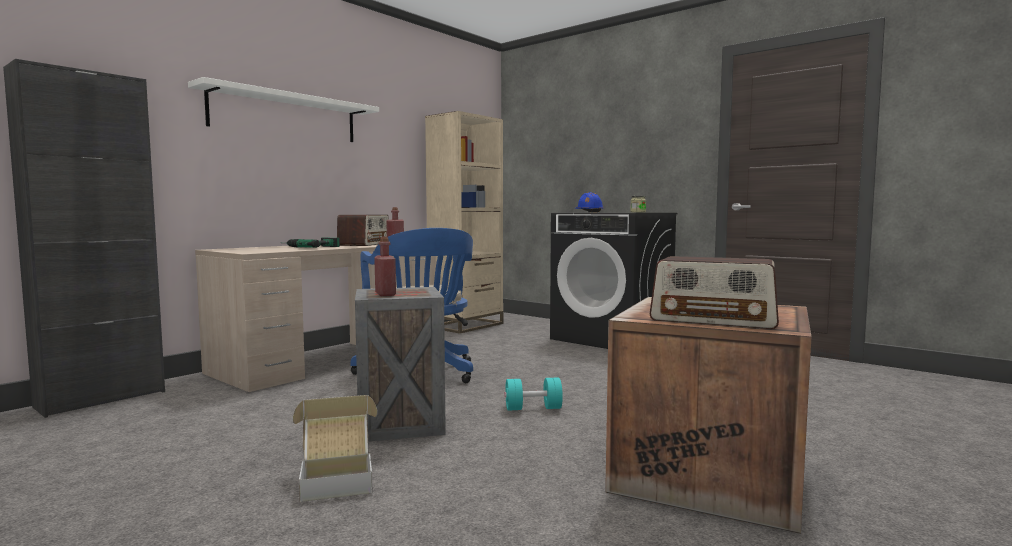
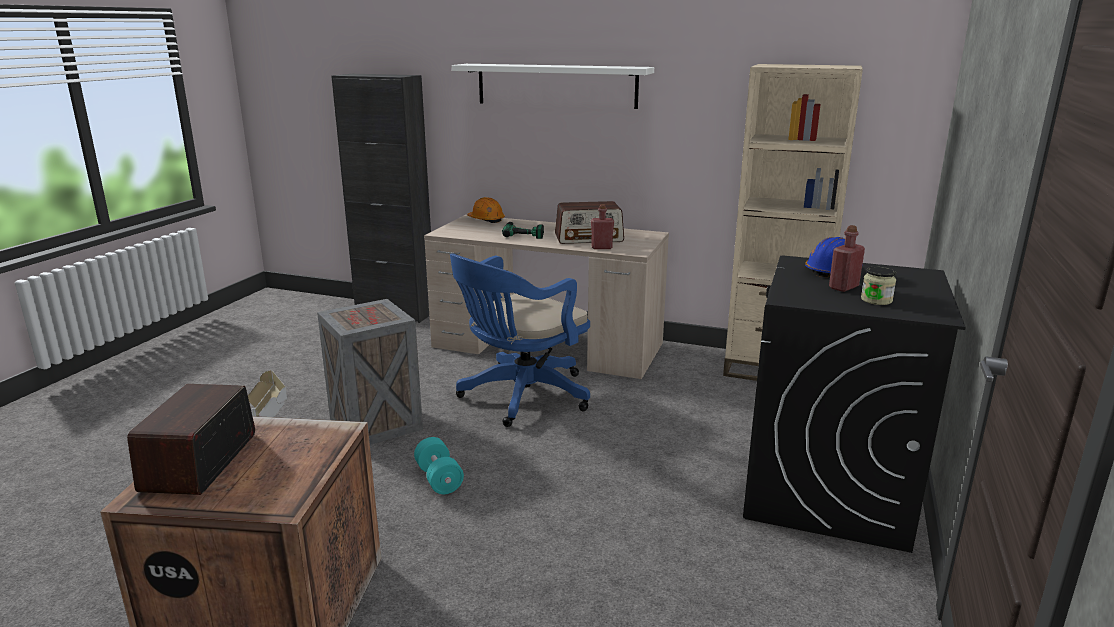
camera: 70 degrees right, 15 degrees up
(237, 248) = (486, 220): none -> orange hard hat
(385, 294) = (350, 314): red bottle -> red bottle (843, 287)

